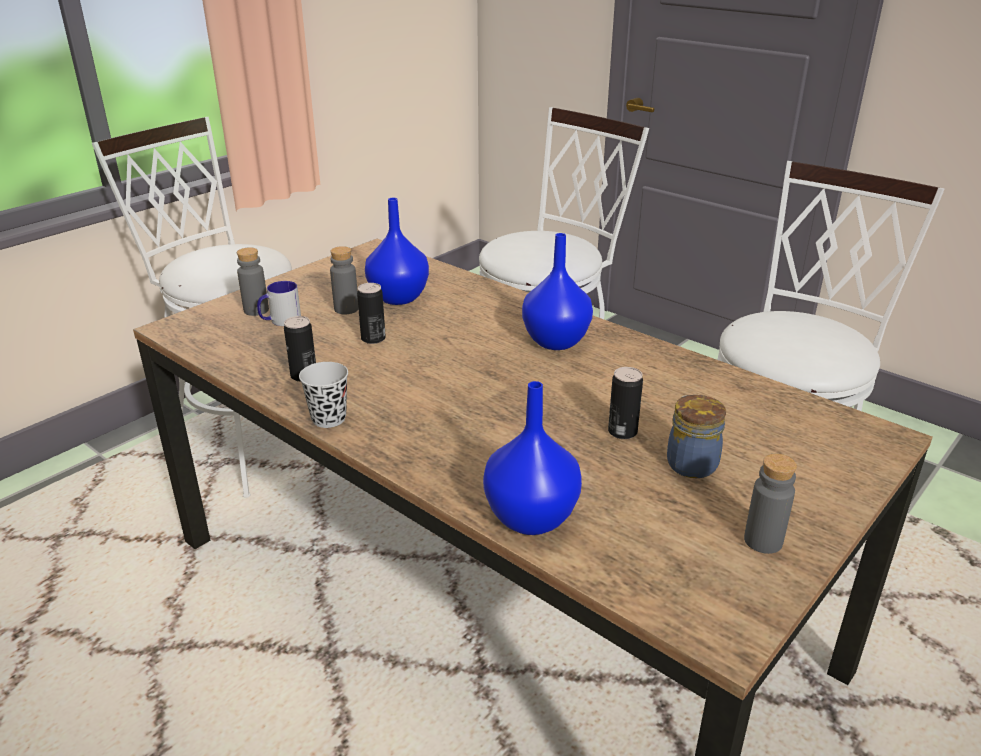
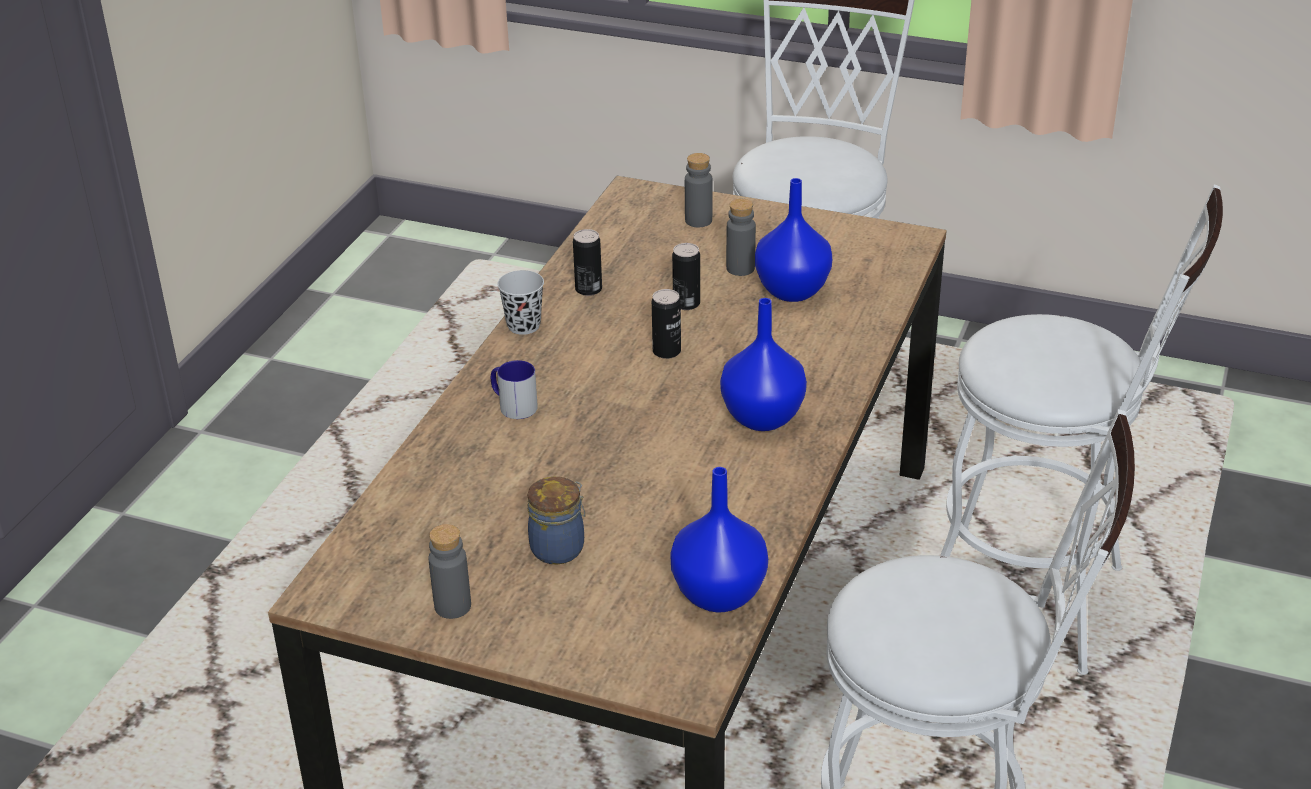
camera: 70 degrees right, 5 degrees up
(280, 321) = (686, 241): mug -> mug (513, 405)
(529, 519) = (426, 468): blue vase -> blue vase (717, 594)
(622, 432) = (594, 496): can -> can (666, 351)

